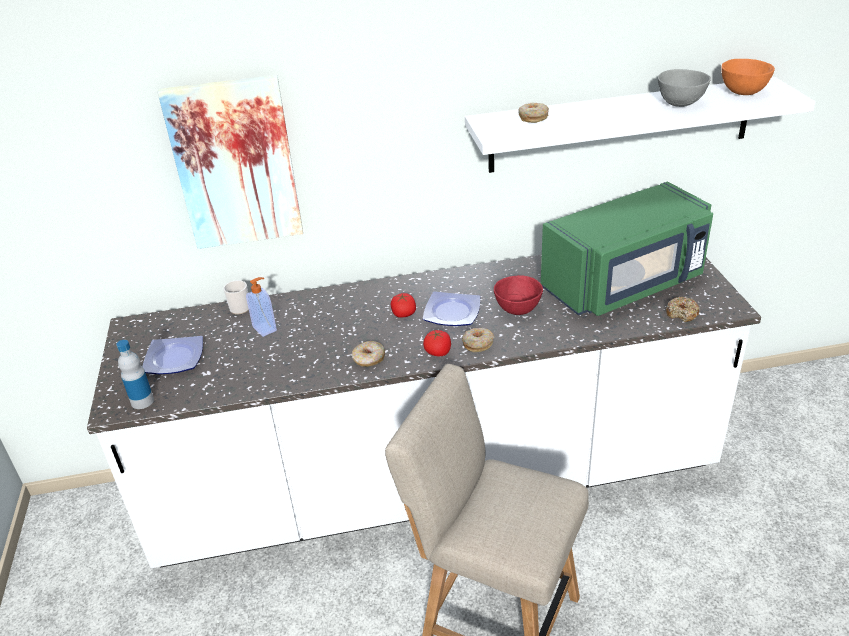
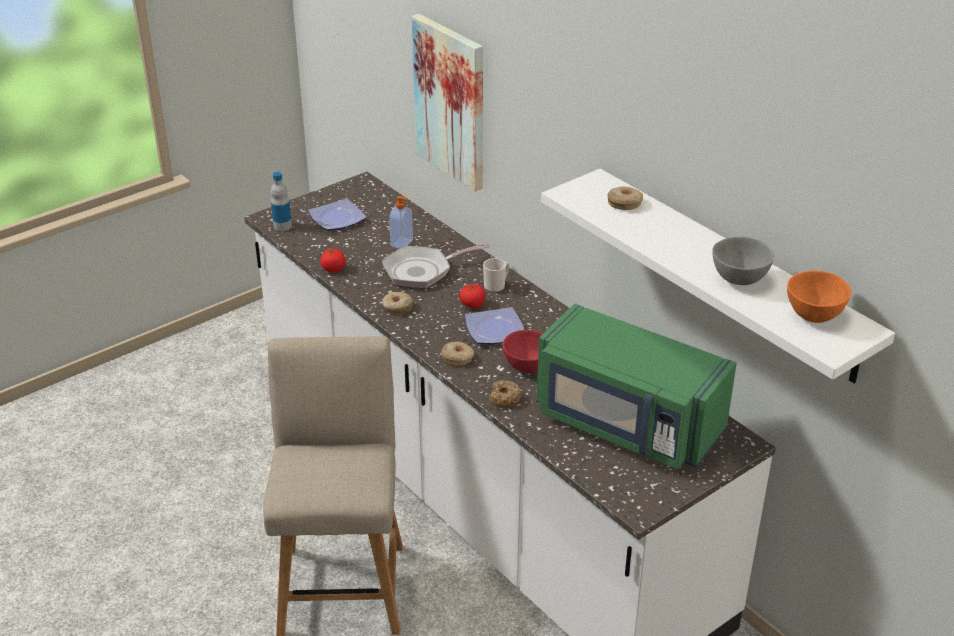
camera: 60 degrees right, 0 degrees up
(240, 307) = (422, 220): mug -> mug (496, 285)
(324, 328) = (422, 271): none -> frying pan
(438, 352) = (430, 340): tomato -> tomato (333, 269)
(682, 314) = (600, 474): donut -> donut (504, 398)

